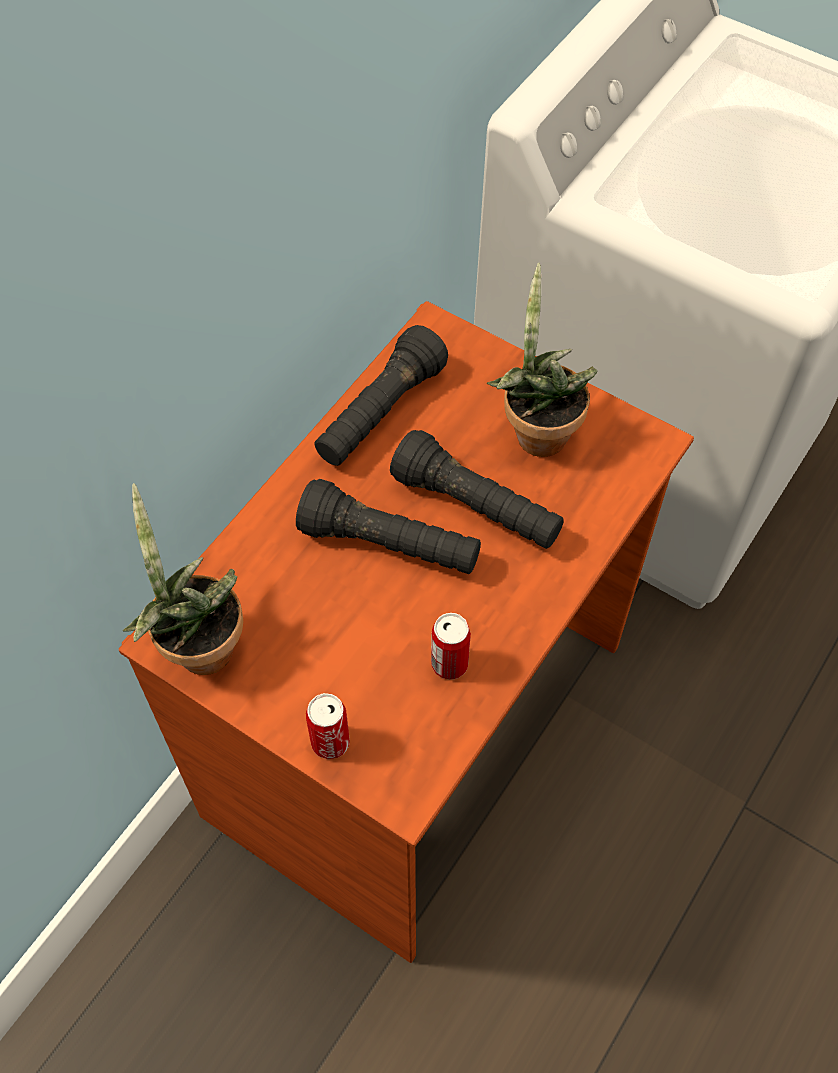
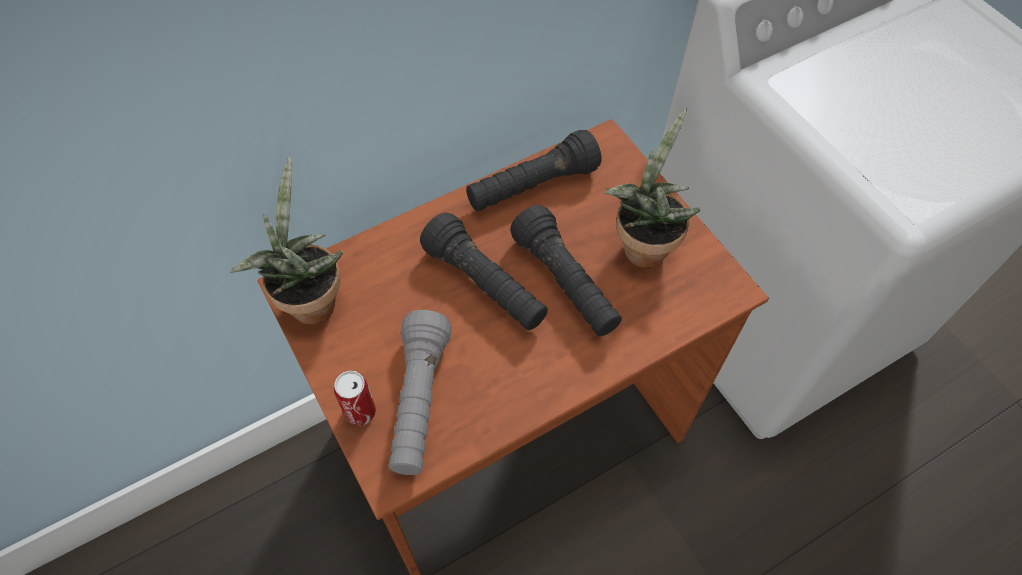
camera: 25 degrees right, 0 degrees up
(389, 702) = (419, 401): none -> grey flashlight
(449, 664) = (479, 392): can -> none

